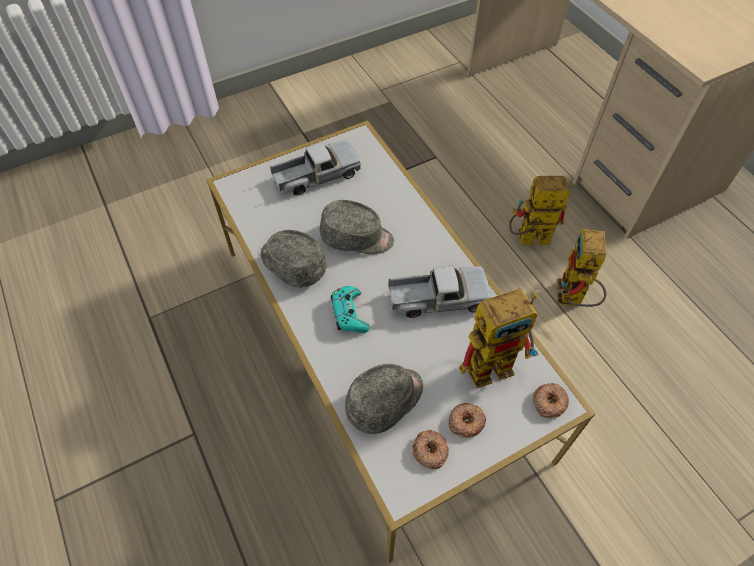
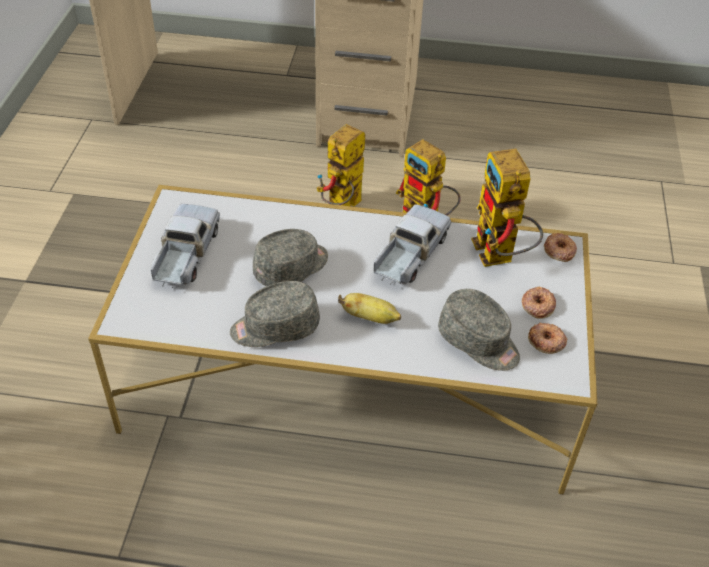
camera: 55 degrees left, 10 degrees down
(349, 313) = (370, 318): turquoise game controller -> banana
(386, 400) = (479, 342): grey cap -> grey cap turned 135 degrees clockwise
(496, 361) = (499, 257): toy robot -> toy robot turned 150 degrees clockwise

